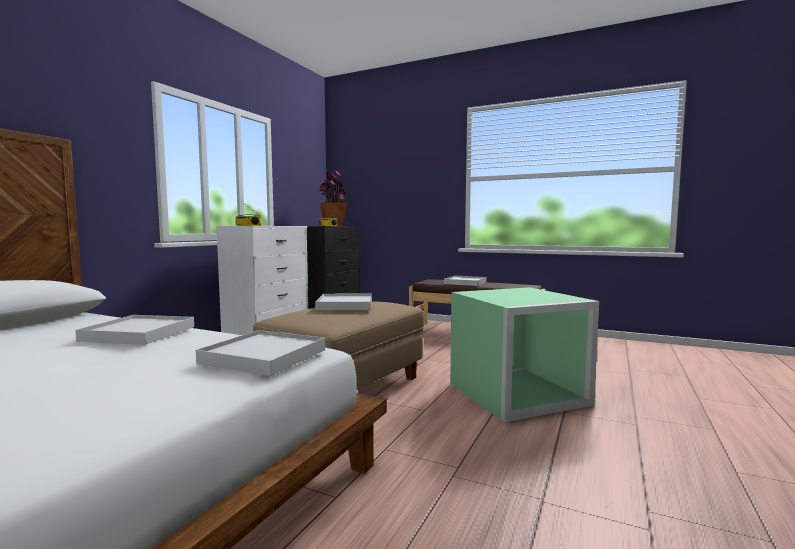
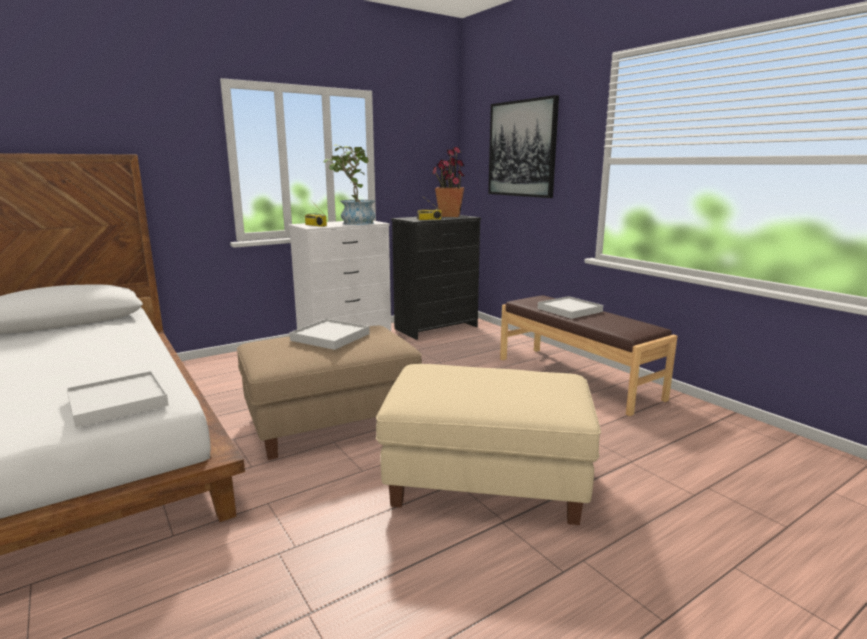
camera: 30 degrees right, 10 degrees up
(139, 333) = (109, 351): white tray -> none
(274, 225) = (353, 223): none -> potted plant
(391, 173) = (522, 149): none -> picture
(517, 394) = (485, 481): green storage box -> beige ottoman

